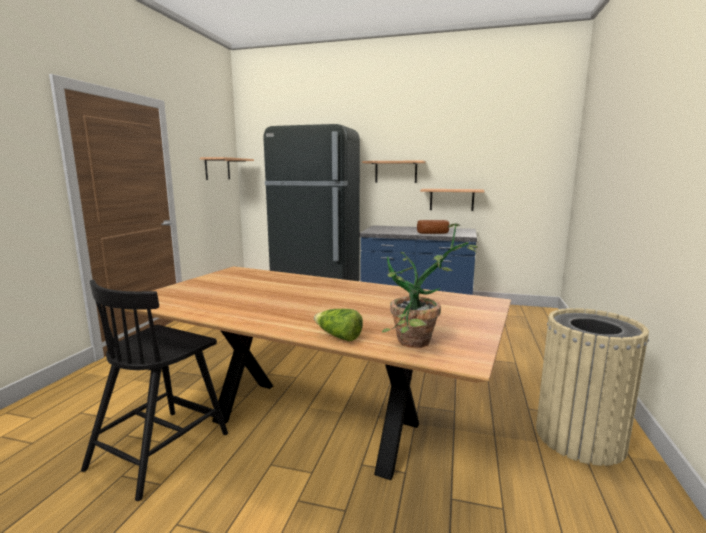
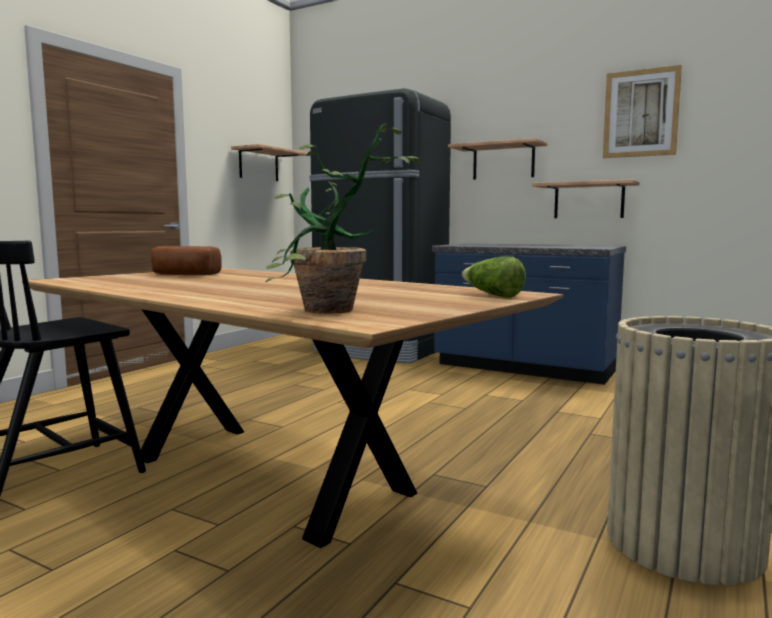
camera: 15 degrees right, 5 degrees down
(338, 336) = (233, 304): lettuce -> lettuce (492, 295)
(433, 233) = (544, 246): bread -> bread (183, 275)
(484, 146) = (641, 113): none -> picture

